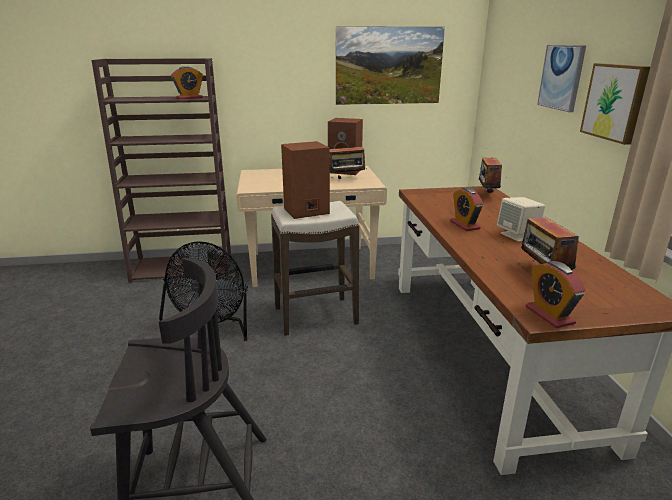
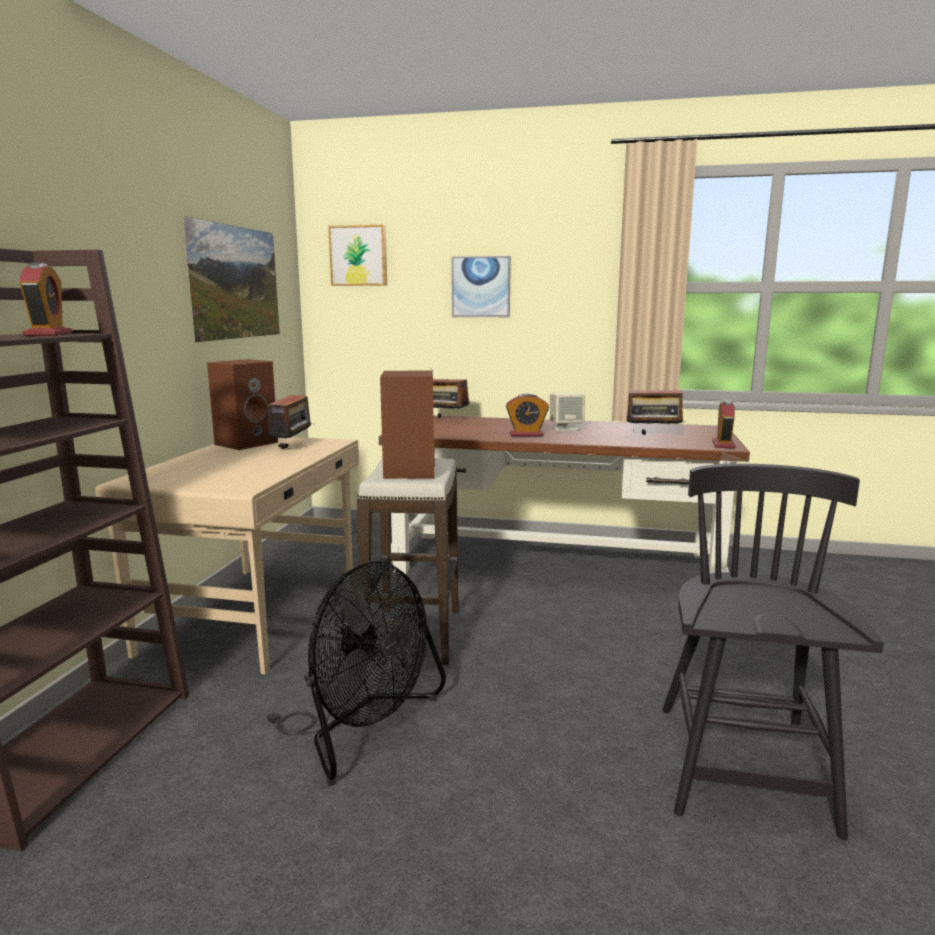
camera: 70 degrees left, 10 degrees down
(549, 315) = (723, 444): alarm clock -> alarm clock turned 75 degrees counterclockwise
(616, 102) = (565, 301): picture -> picture (359, 256)

